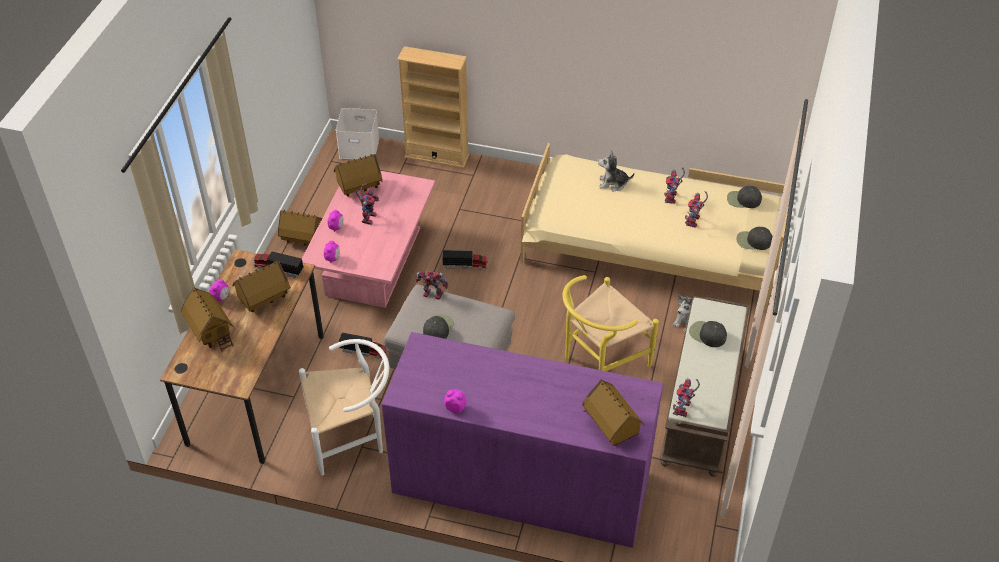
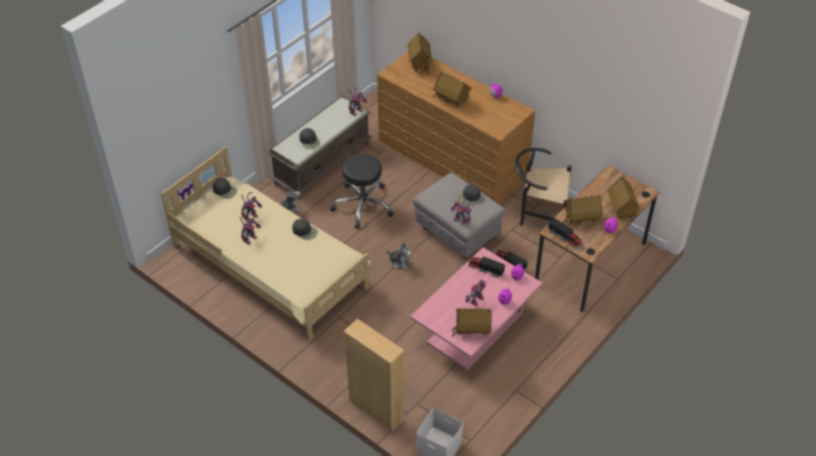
camera: 155 degrees left, 0 degrees up
(304, 240) = (521, 366): toy house -> toy house (451, 100)
(352, 436) = (538, 214): white chair -> black chair
(465, 265) = (409, 300): toy truck -> toy truck (485, 269)
(521, 482) = (452, 160): purple dresser -> brown dresser
(600, 362) = (362, 205): yellow chair -> black stool
(613, 183) = (280, 264): plush toy -> plush toy (400, 262)
(743, 200) = (203, 220): black cap -> black cap (305, 231)

